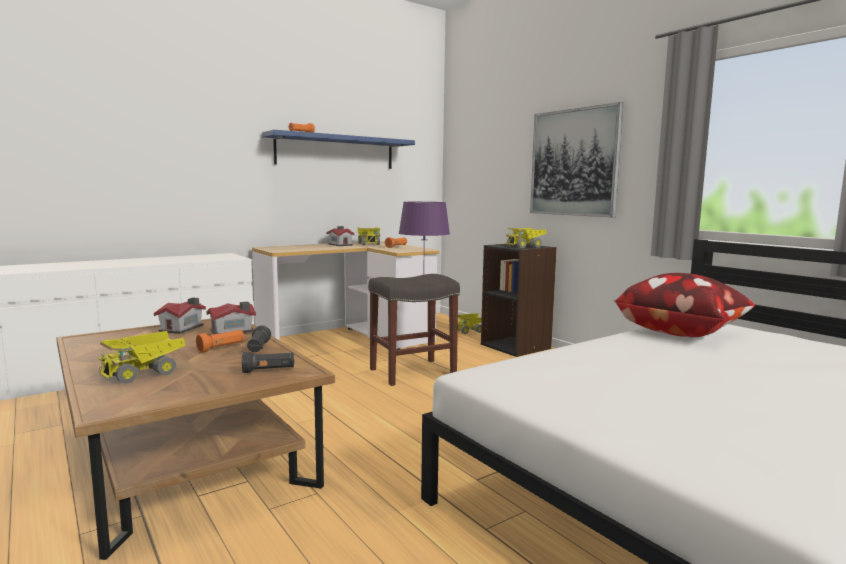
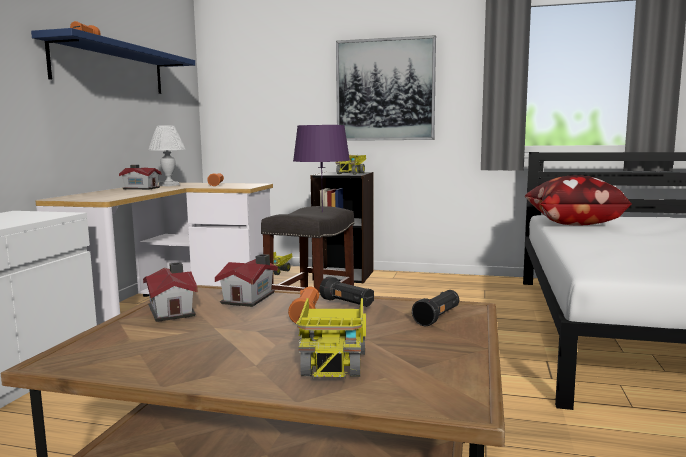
camera: 40 degrees left, 0 degrees up
(369, 244) = (169, 185): toy truck -> white table lamp

